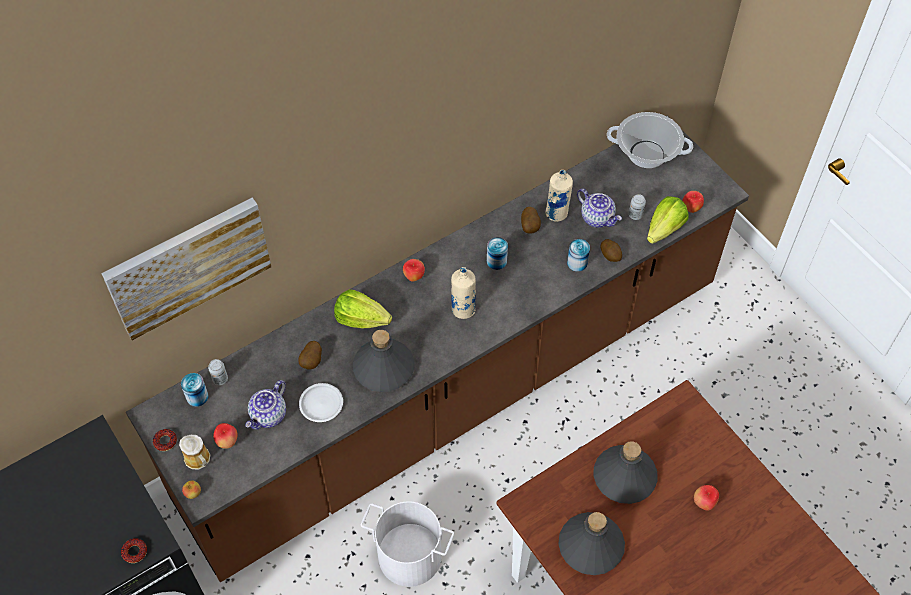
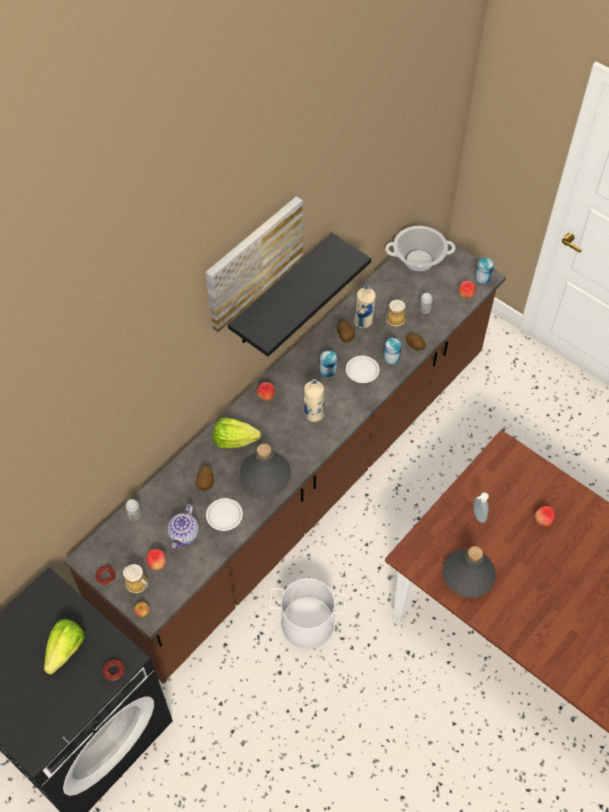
camera: 15 degrees left, 0 degrees up
(188, 266) = (104, 426): picture -> picture (253, 262)
(197, 397) = (120, 534): can -> can (483, 277)
(451, 155) = (281, 292): none -> black shelf
(537, 271) = (362, 370): none -> white plate
(597, 218) = (396, 318): teapot -> mug
(625, 477) = (477, 516): grey bottle -> soap dispenser
(664, 229) = (450, 316): lettuce -> lettuce (66, 650)

